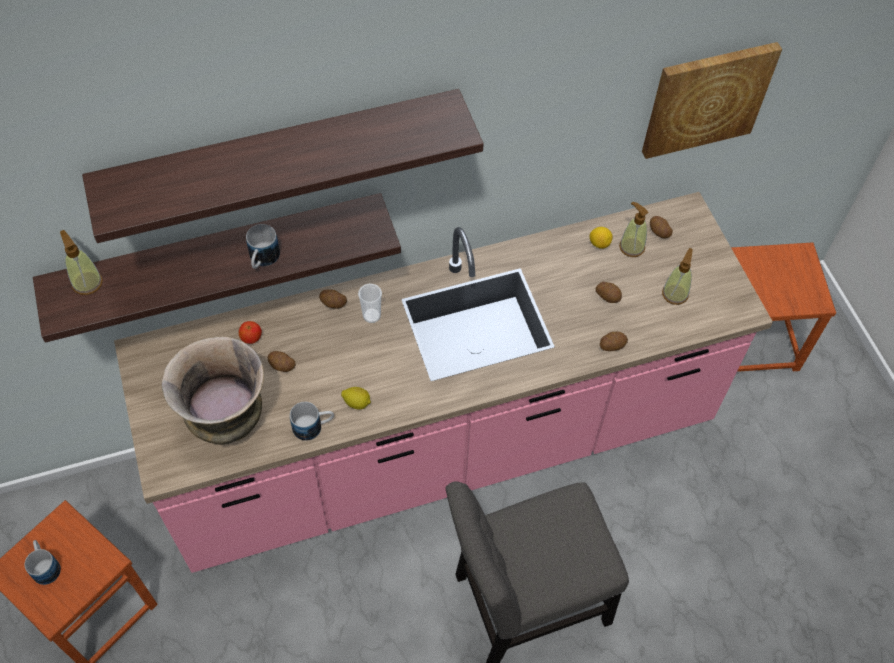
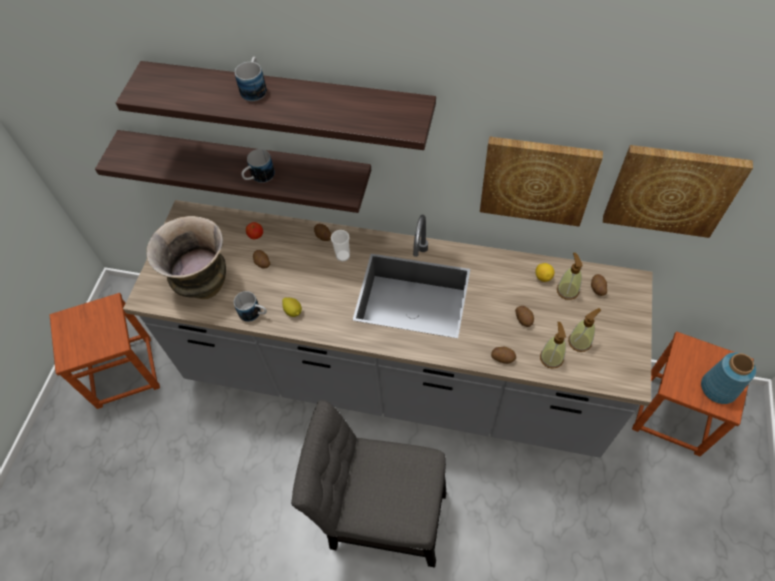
camera: 35 degrees right, 0 degrees up
(45, 565) = (83, 327): mug -> mug (255, 88)
(87, 282) = (144, 146): soap dispenser -> soap dispenser (551, 358)
(443, 447) = (394, 378): pink counter -> grey counter
(571, 139) = (537, 180): none -> picture
(798, 286) = (718, 387): none -> blue vase

